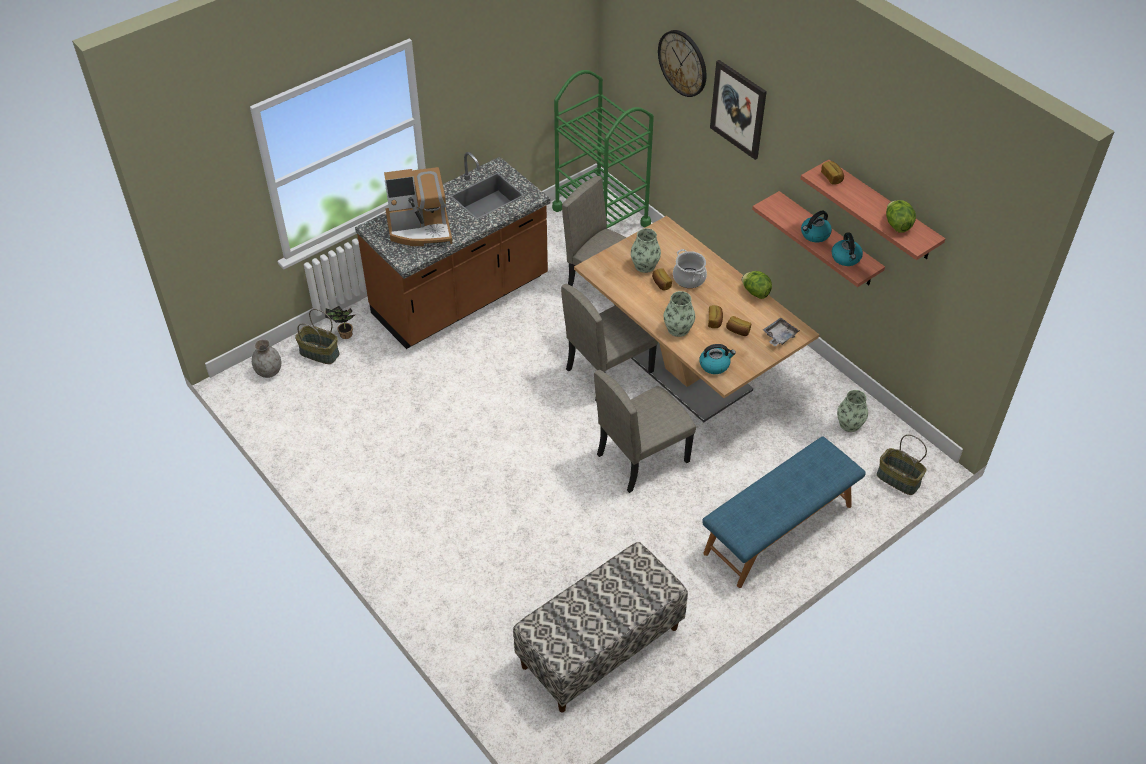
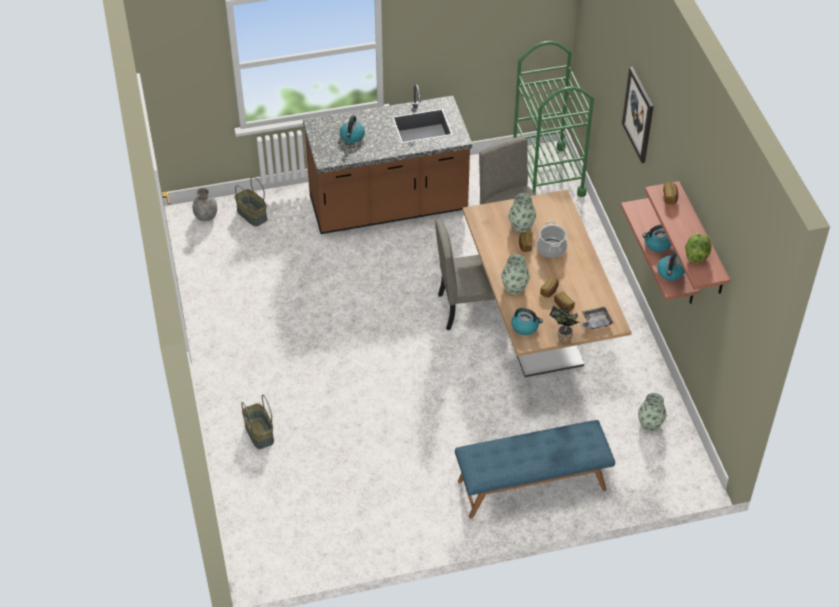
camera: 25 degrees right, 0 degrees up
(344, 335) = (279, 206): potted plant -> potted plant (562, 336)
(420, 228) = (352, 136): coffee machine -> kettle
(600, 647) = (332, 520): bench -> none
(642, 457) = (456, 387): beige chair -> none
(683, 63) = (615, 60): wall clock -> none
(755, 292) = (600, 279): lettuce -> none
(897, 480) = (661, 484): basket -> basket (258, 433)

